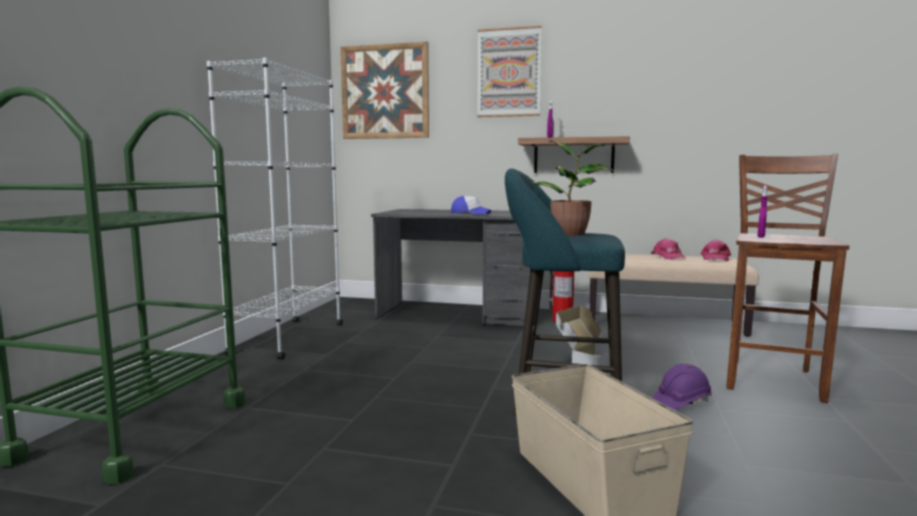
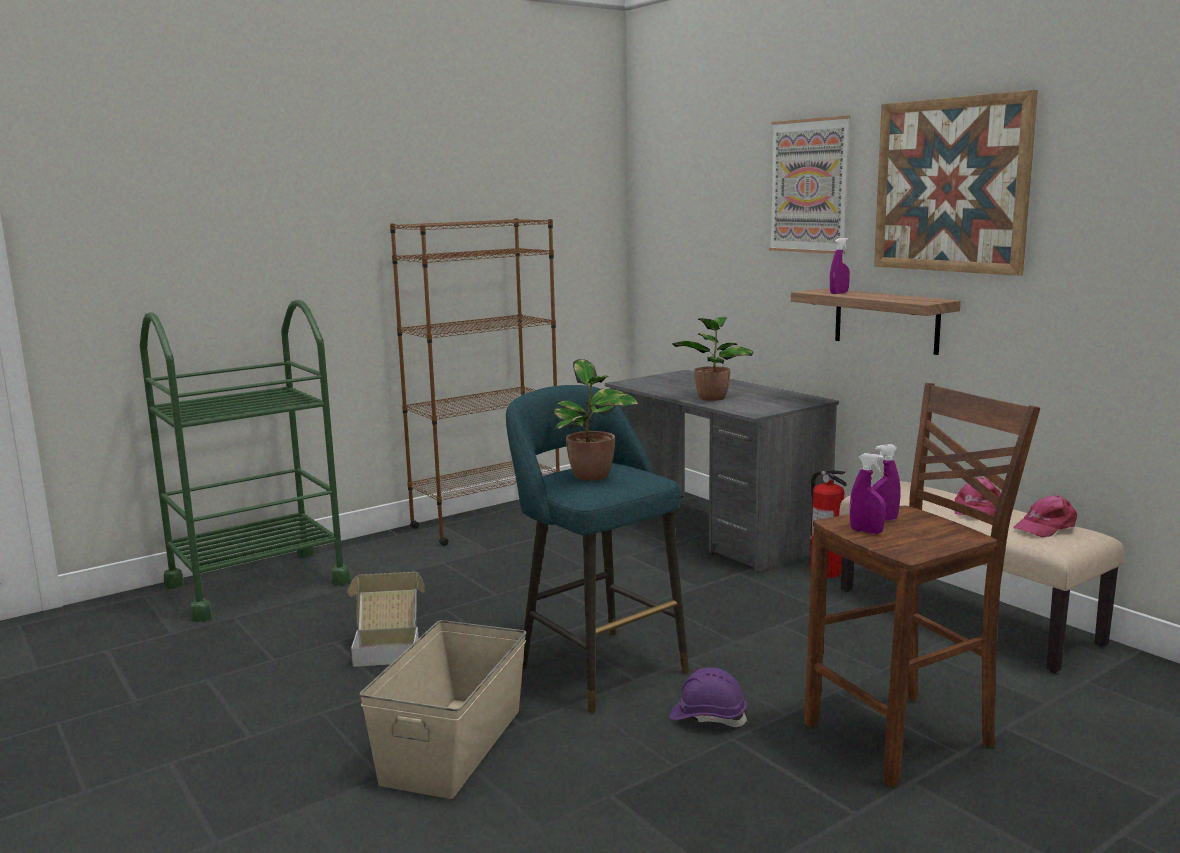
camera: 40 degrees right, 5 degrees up
(288, 338) = (487, 521): white bookcase -> brown bookcase
(385, 92) = (676, 207): picture -> picture (950, 185)
(470, 213) = (712, 397): cap -> potted plant
(586, 359) = (726, 633): cardboard box -> cardboard box (388, 648)
(777, 240) = (866, 531): none -> purple spray bottle

